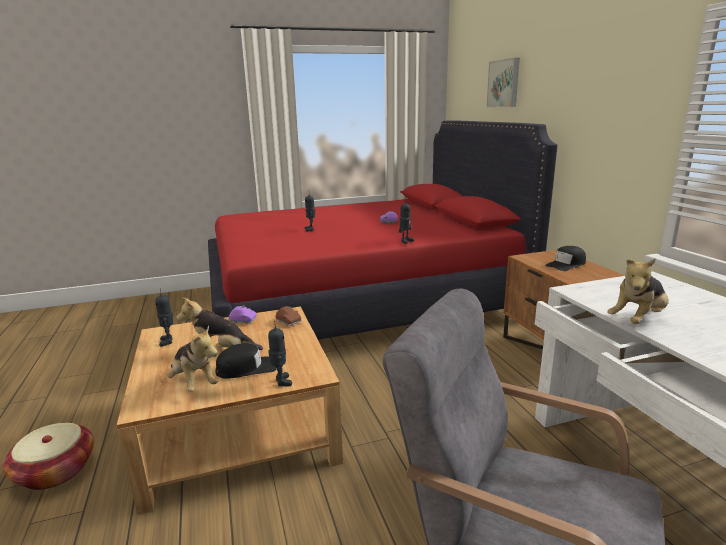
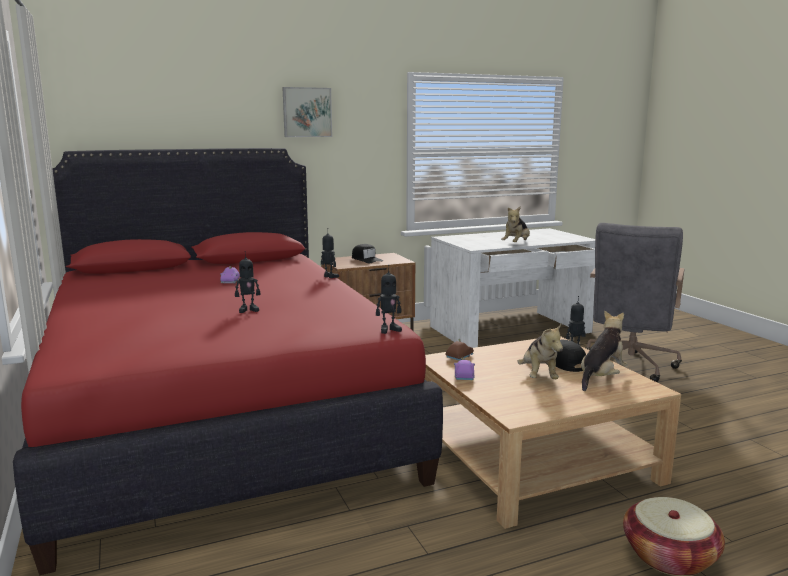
camera: 95 degrees left, 5 degrees down
(168, 341) = (533, 404): toy robot -> toy robot (389, 330)
(504, 83) = (190, 105): picture -> picture (307, 112)
(637, 320) = (516, 244): plush toy -> plush toy turned 75 degrees clockwise

